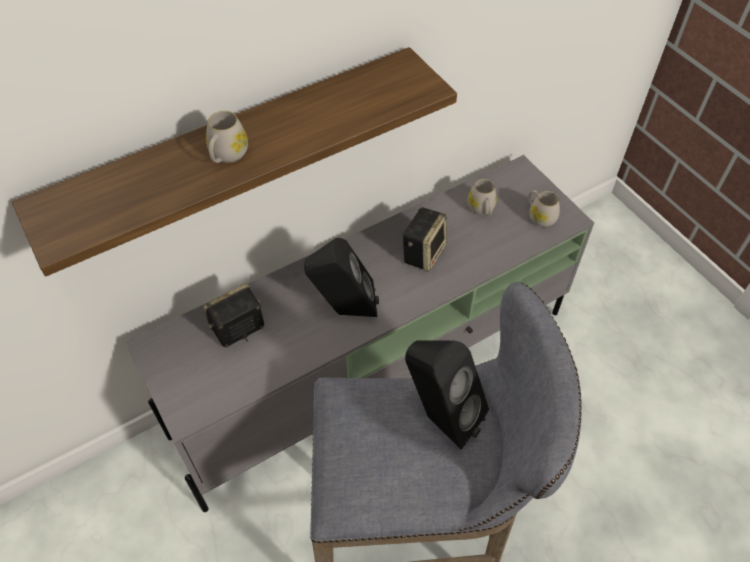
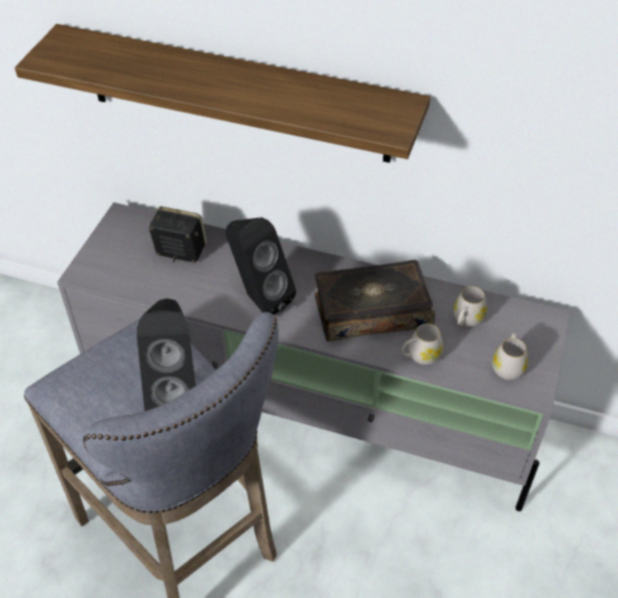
camera: 50 degrees right, 5 degrees down
(227, 156) = (194, 79): white mug -> white mug (420, 356)
(423, 252) = (371, 310): speaker -> book

